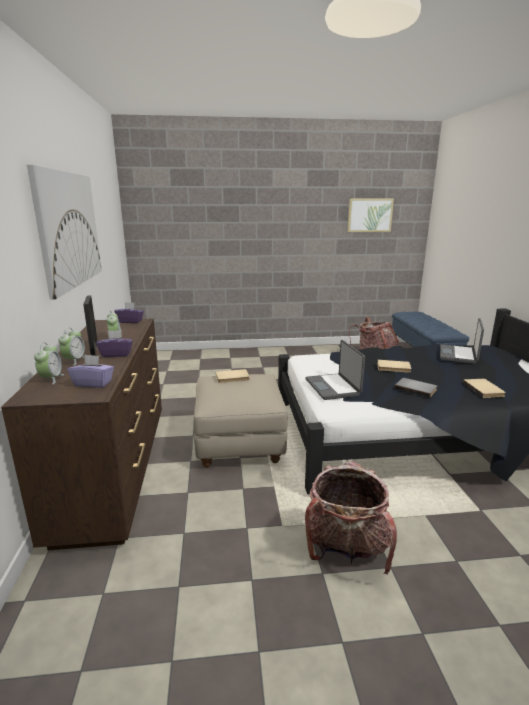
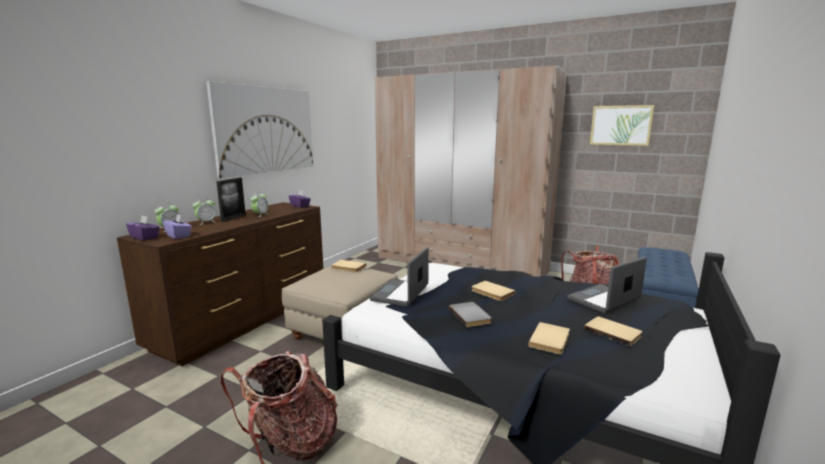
camera: 35 degrees right, 5 degrees down
(116, 354) = (235, 223): purple tissue box -> purple tissue box (145, 238)
(245, 355) = (459, 264): none -> beige wardrobe
(498, 374) = (613, 332): none -> beige book

